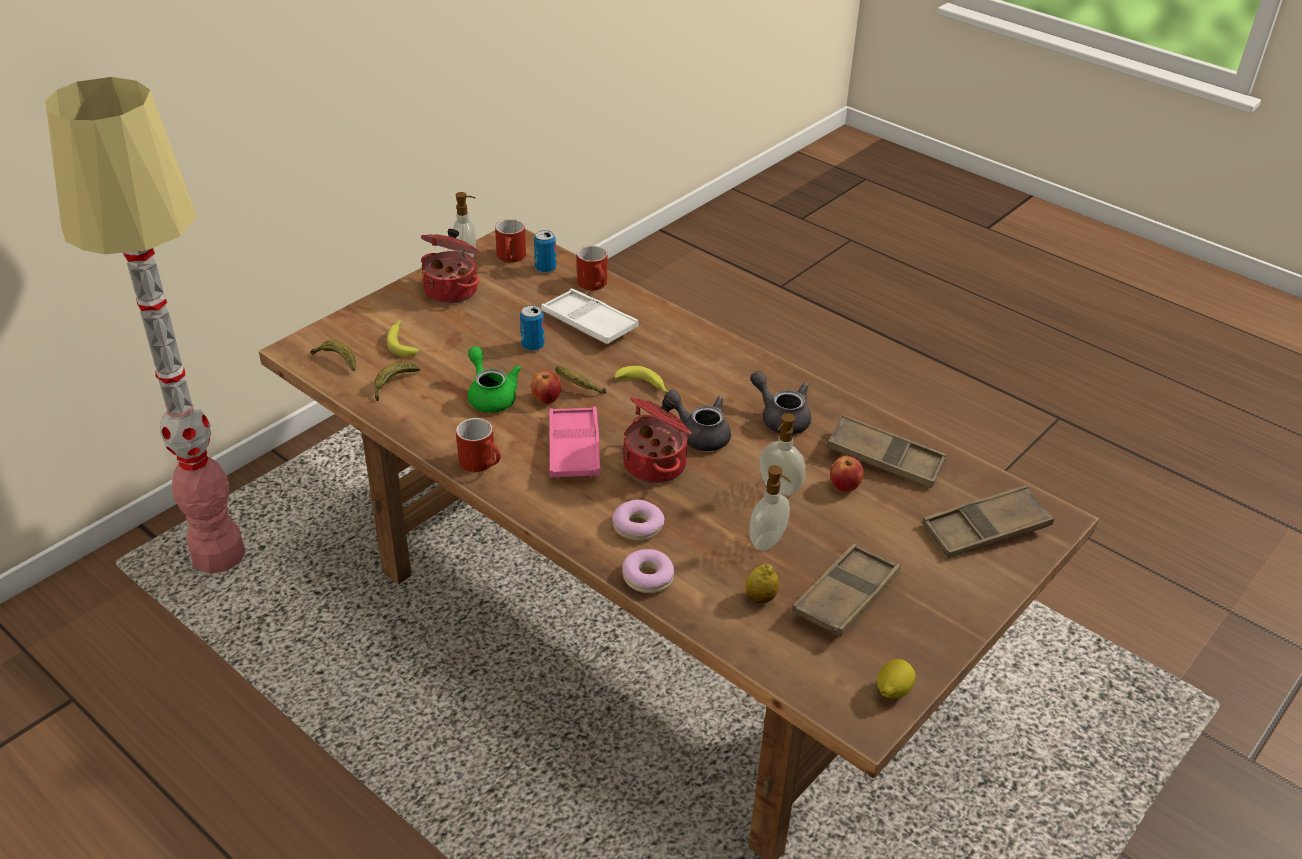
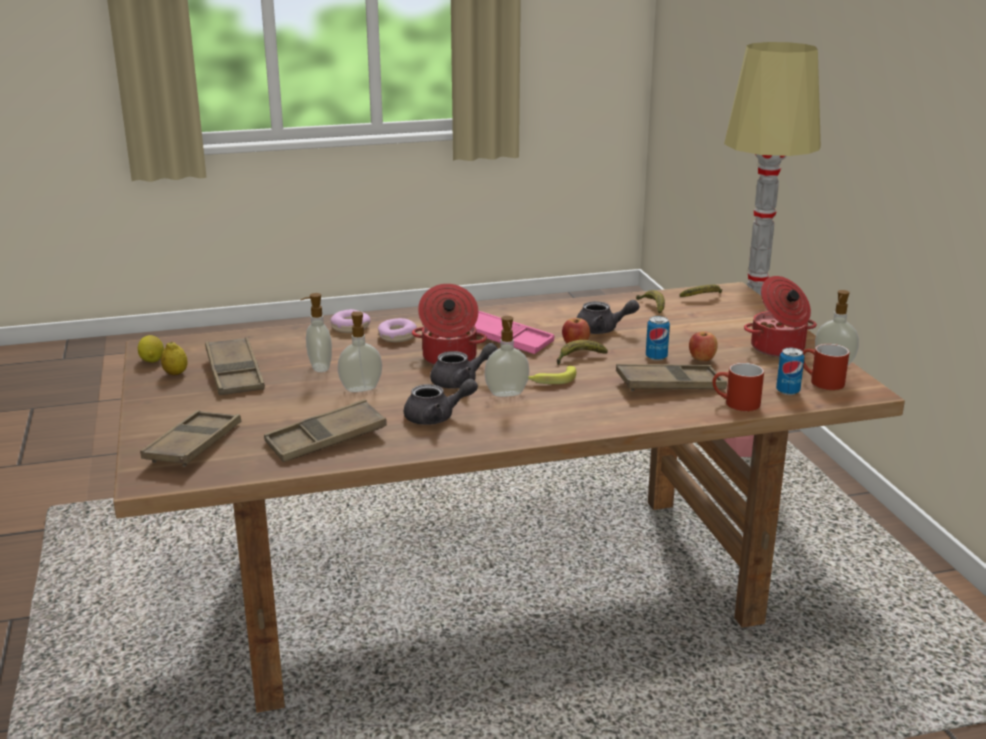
camera: 125 degrees right, 15 degrees down
(402, 342) = (709, 319): banana -> none
(483, 463) = (526, 312): red mug -> none
(490, 395) = (602, 330): green teapot -> grey teapot
(589, 323) = (670, 385): white tray -> brown tray
(697, 398) = (507, 394): none -> soap dispenser
(760, 598) = (280, 350): lemon -> lemon (175, 374)
(844, 486) = (324, 411): apple -> apple (701, 359)

